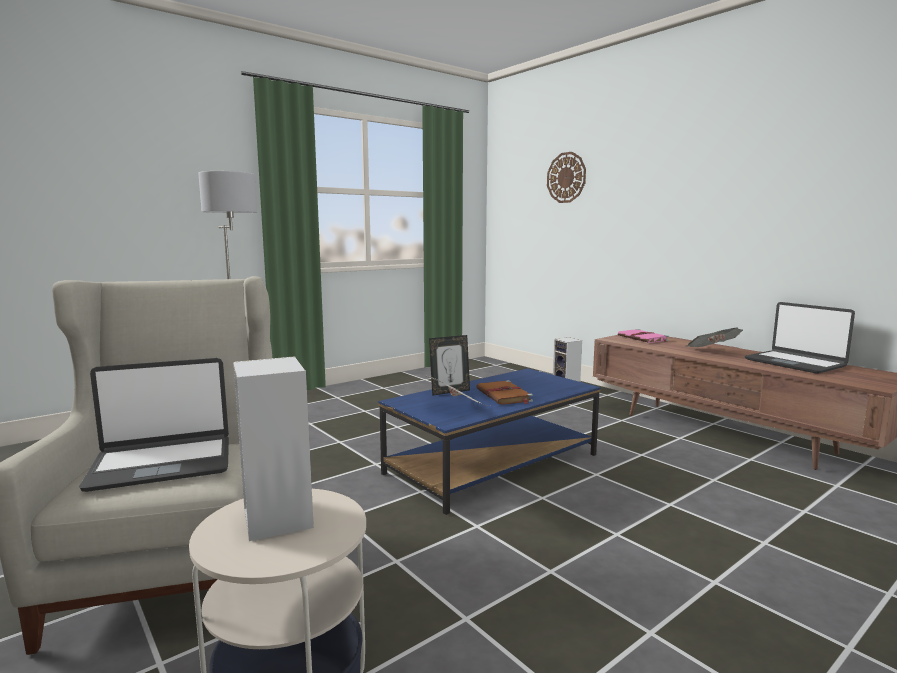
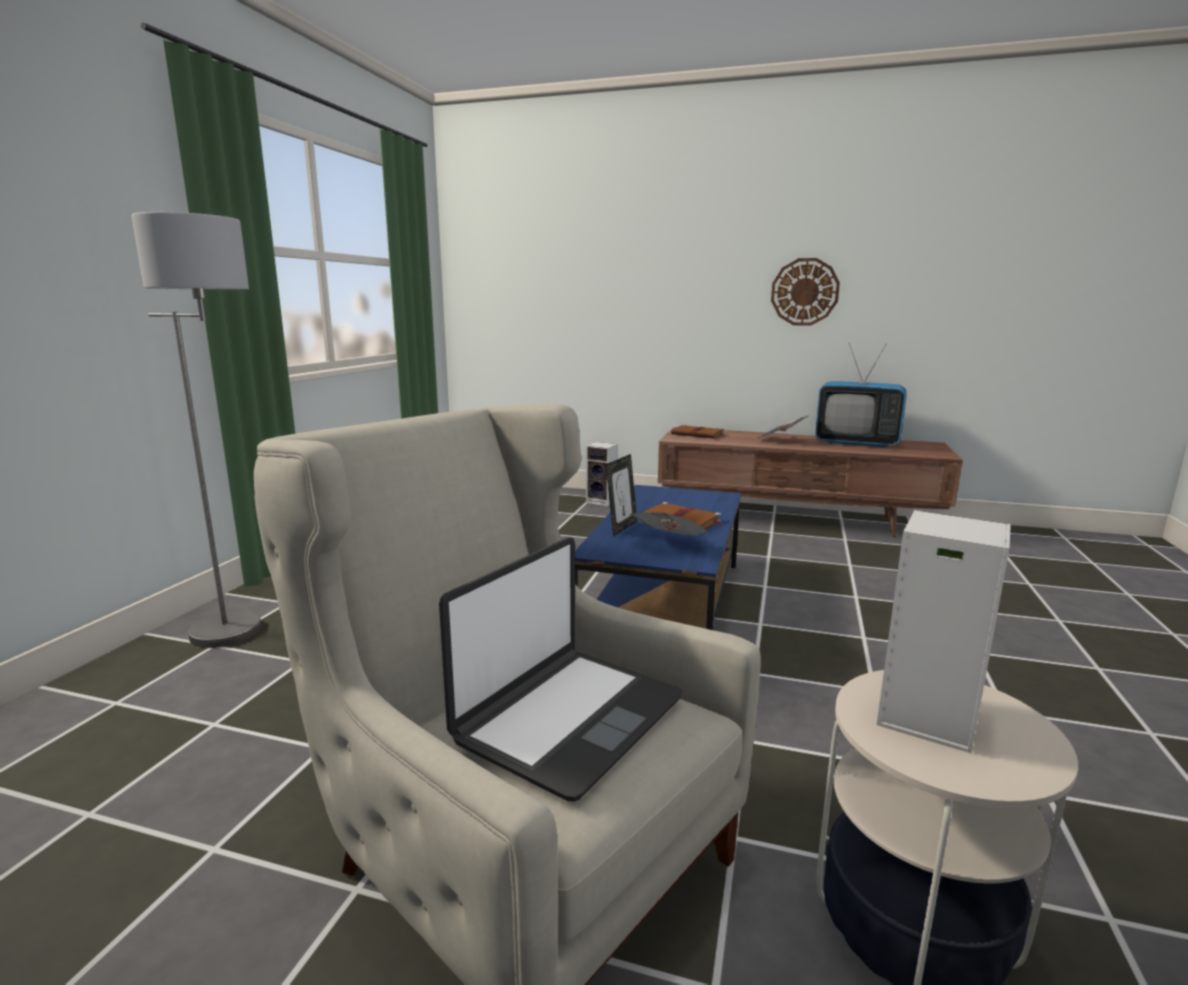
camera: 35 degrees left, 5 degrees up
(566, 177) = (570, 247): wall clock -> wall clock (804, 292)
(643, 338) = (698, 434): pink book -> brown book
(795, 363) = (856, 443): laptop -> television

